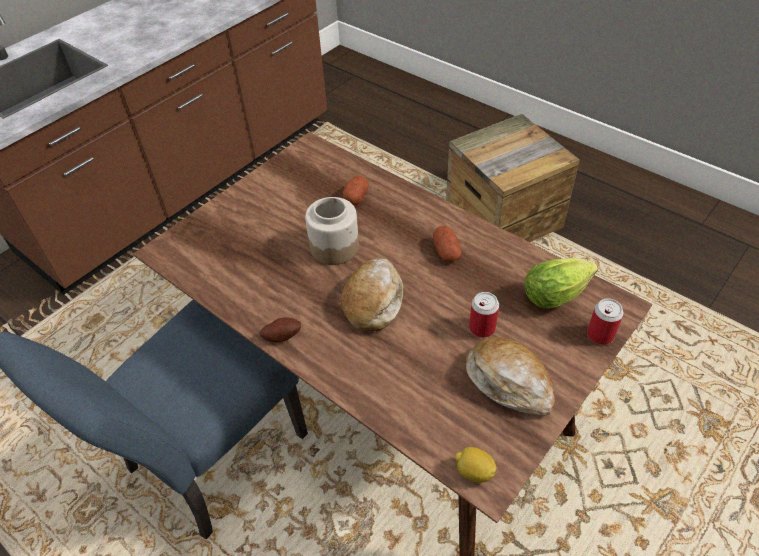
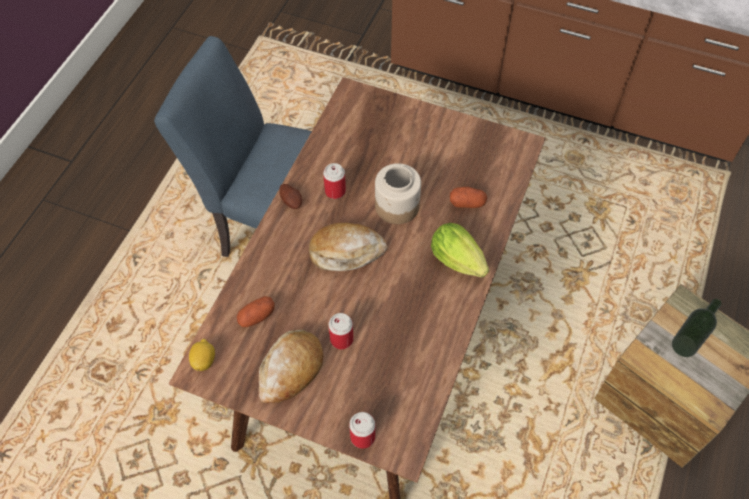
camera: 70 degrees right, 10 degrees up
(289, 293) = (335, 191): none -> can
(446, 251) = (423, 292): potato -> potato (256, 316)
(504, 155) = (684, 346): none -> bottle
(558, 294) = (401, 395): lettuce -> lettuce (460, 262)

